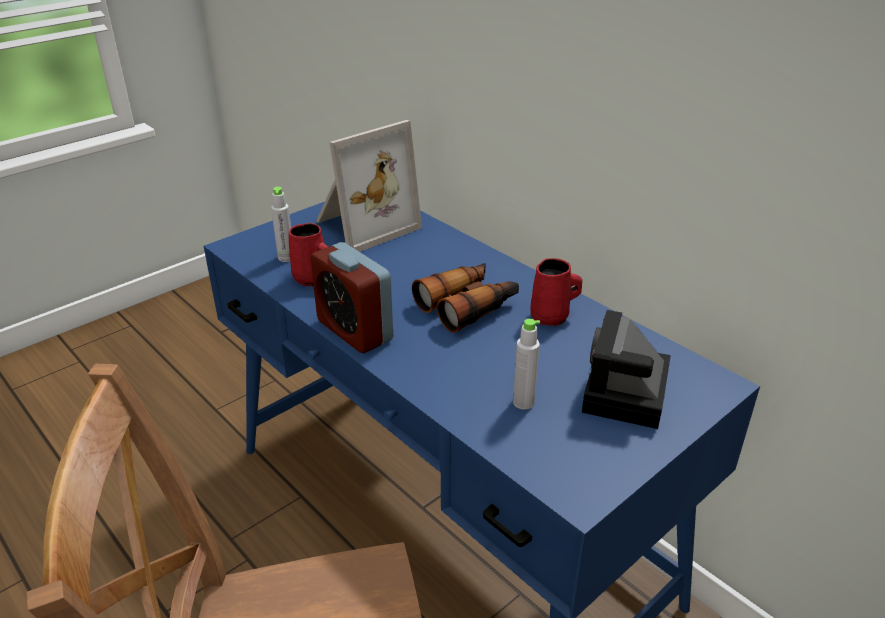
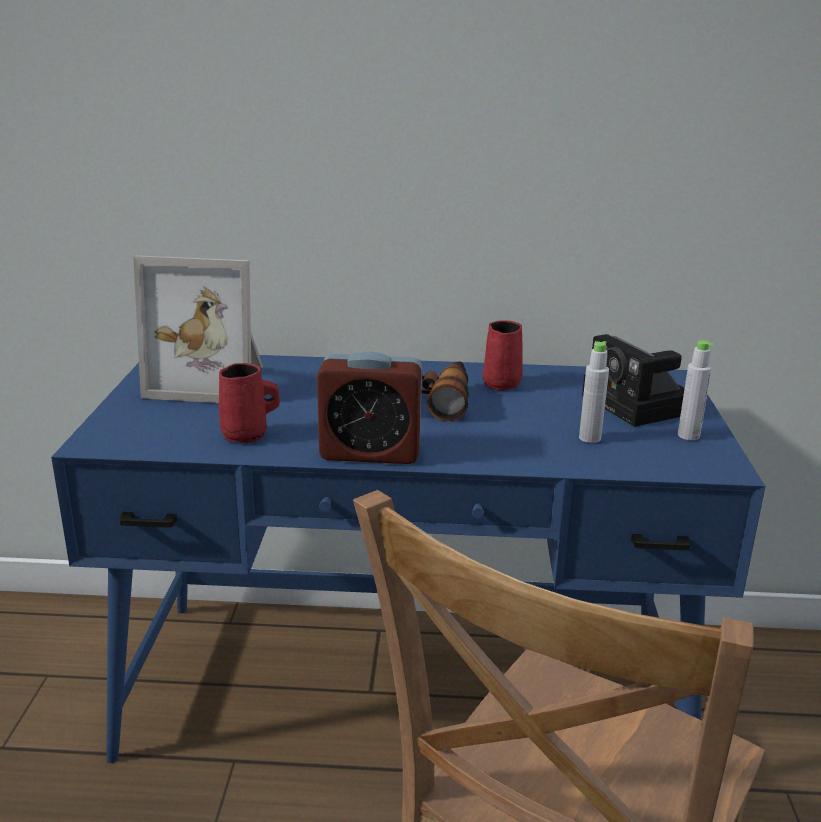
camera: 45 degrees left, 10 degrees down
(286, 257) = (181, 430): grey bottle -> grey bottle (688, 435)
(363, 225) = (211, 381): picture frame -> picture frame turned 90 degrees clockwise

